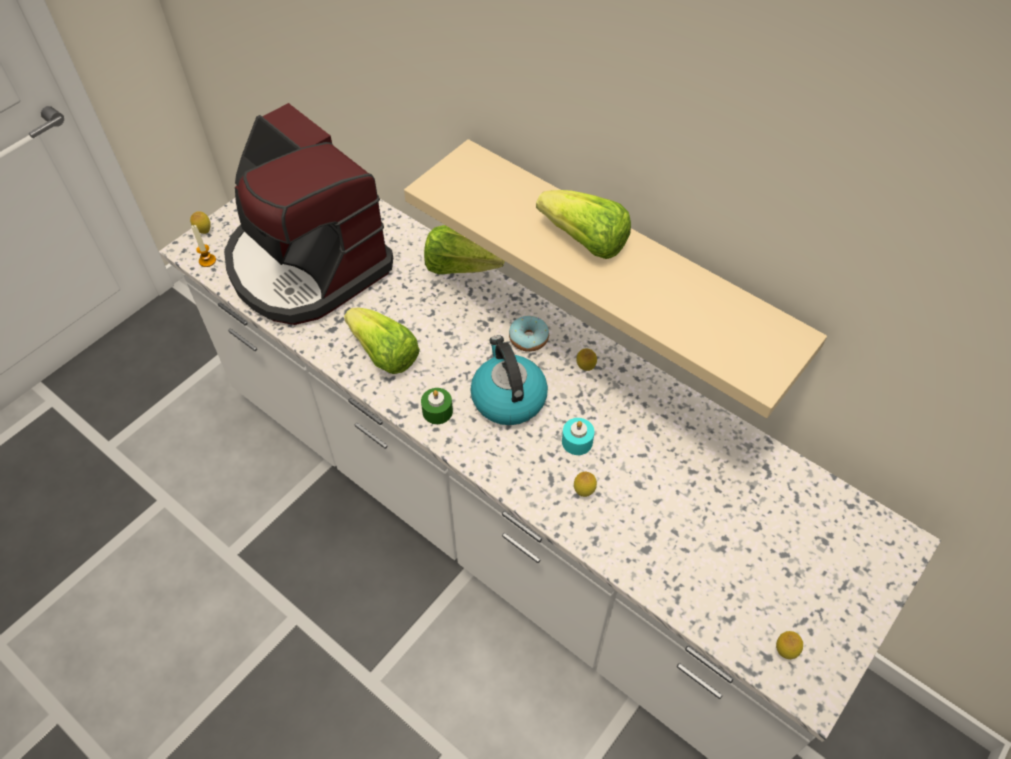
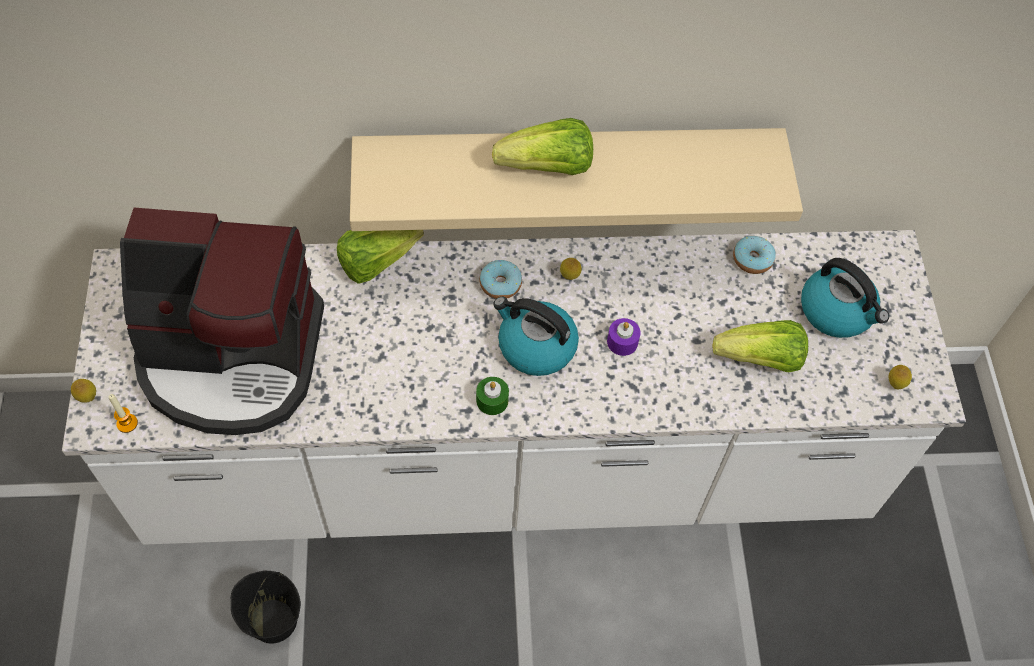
camera: 45 degrees left, 5 degrees up
(264, 497) = (273, 620): none -> black bucket
(384, 354) = (395, 386): lettuce -> lettuce (760, 359)
(577, 441) = (622, 342): turquoise candle -> purple candle
(584, 492) = (665, 377): lemon -> none
(753, 458) = (752, 259): none -> donut
(790, 552) = (837, 311): none -> kettle

